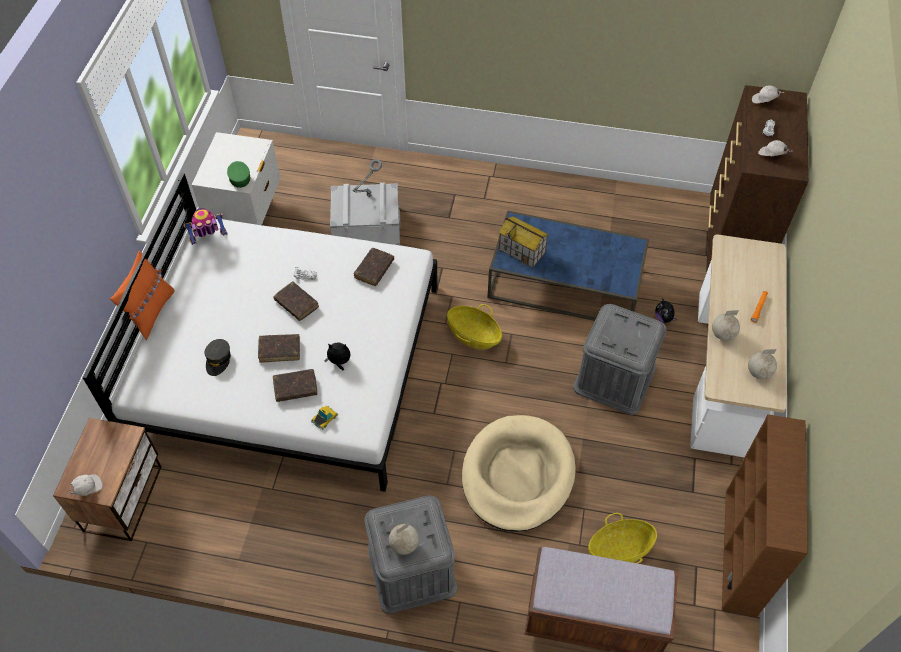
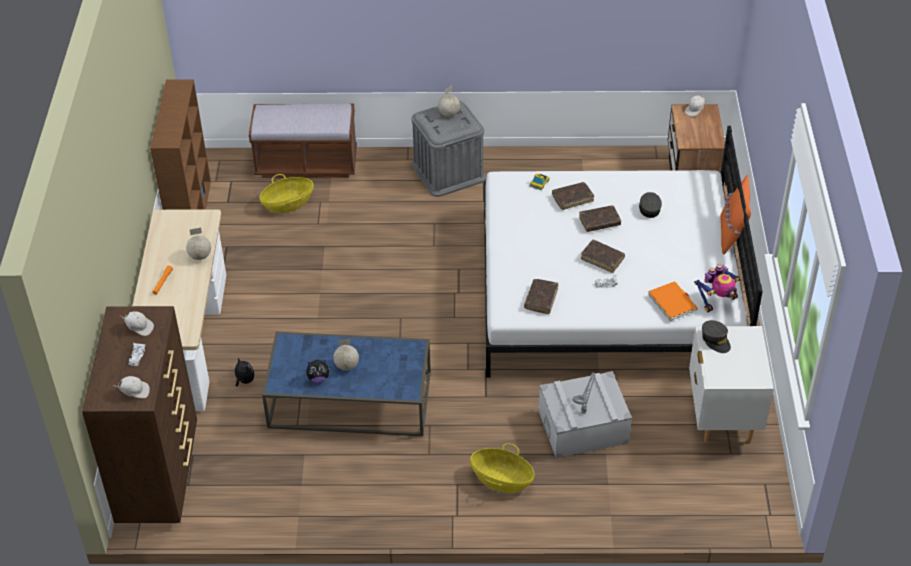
camera: 170 degrees right, 10 degrees down
(239, 177) = (715, 340): green cap -> grey cap
(252, 244) = (672, 303): none -> orange book
(339, 362) = (543, 222): plush toy -> plush toy (318, 378)
(474, 335) = (436, 336): basket -> basket (501, 479)
(517, 475) = (376, 237): beige dog bed -> none
(522, 250) = (397, 361): toy house -> none
(614, 377) = (294, 320): grey storage box -> none
(758, 372) = (172, 232): globe -> globe (347, 366)

